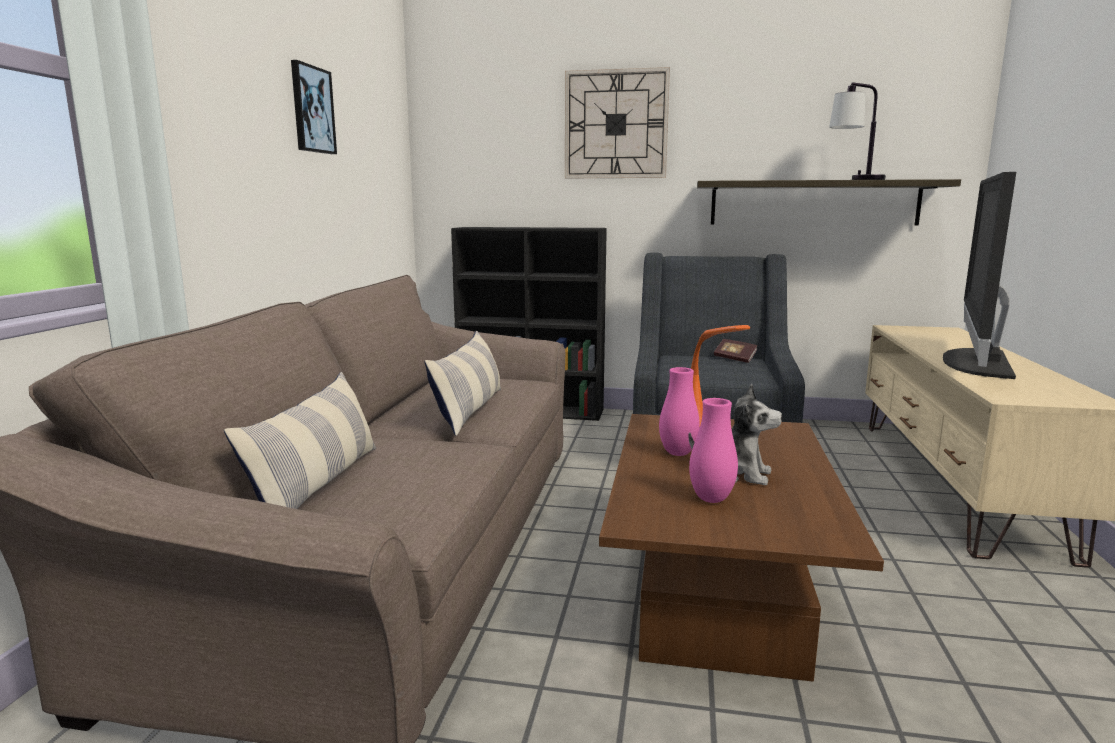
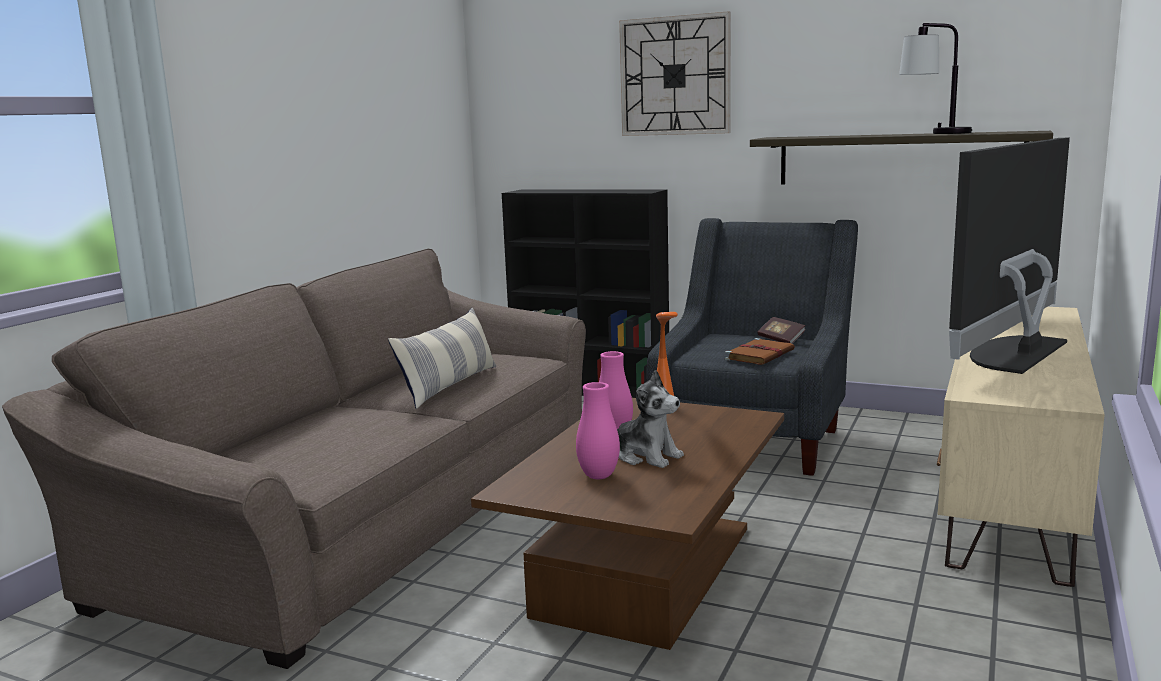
camera: 15 degrees right, 0 degrees up
(312, 109) = (339, 91): picture -> none
(318, 485) = (273, 443): pillow -> none
(733, 371) = (760, 354): none -> brown book

